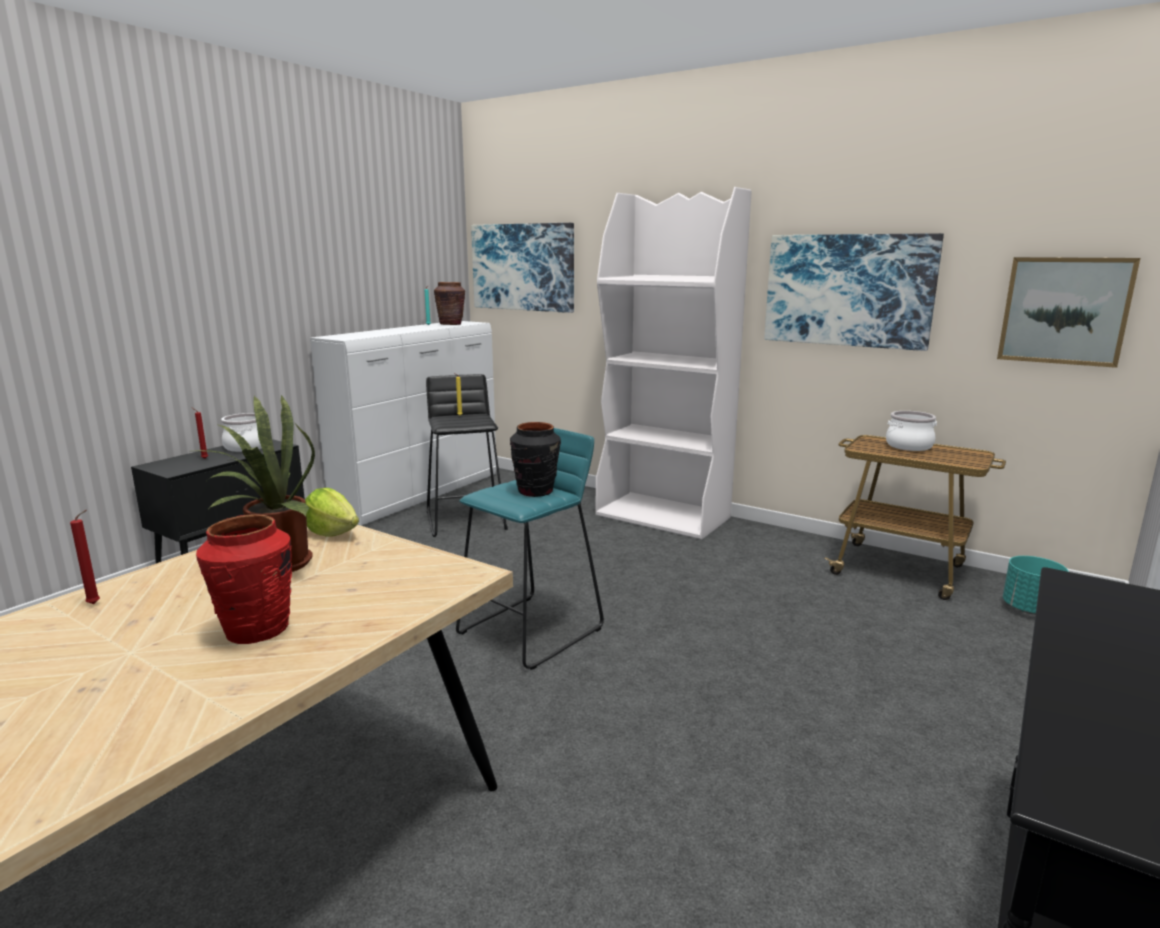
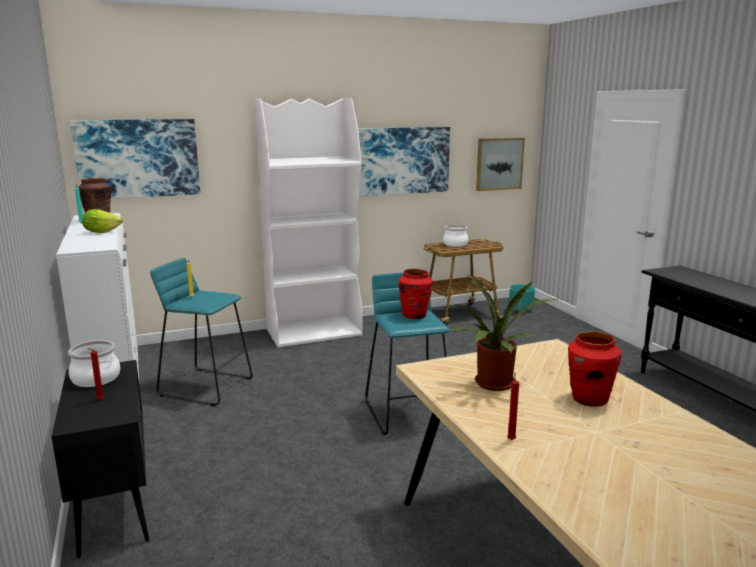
camera: 55 degrees left, 0 degrees up
(332, 532) = (451, 365): lettuce -> lettuce (101, 232)
(467, 520) = (206, 386): black stool -> turquoise stool
(536, 491) = (414, 315): black vase -> red vase

